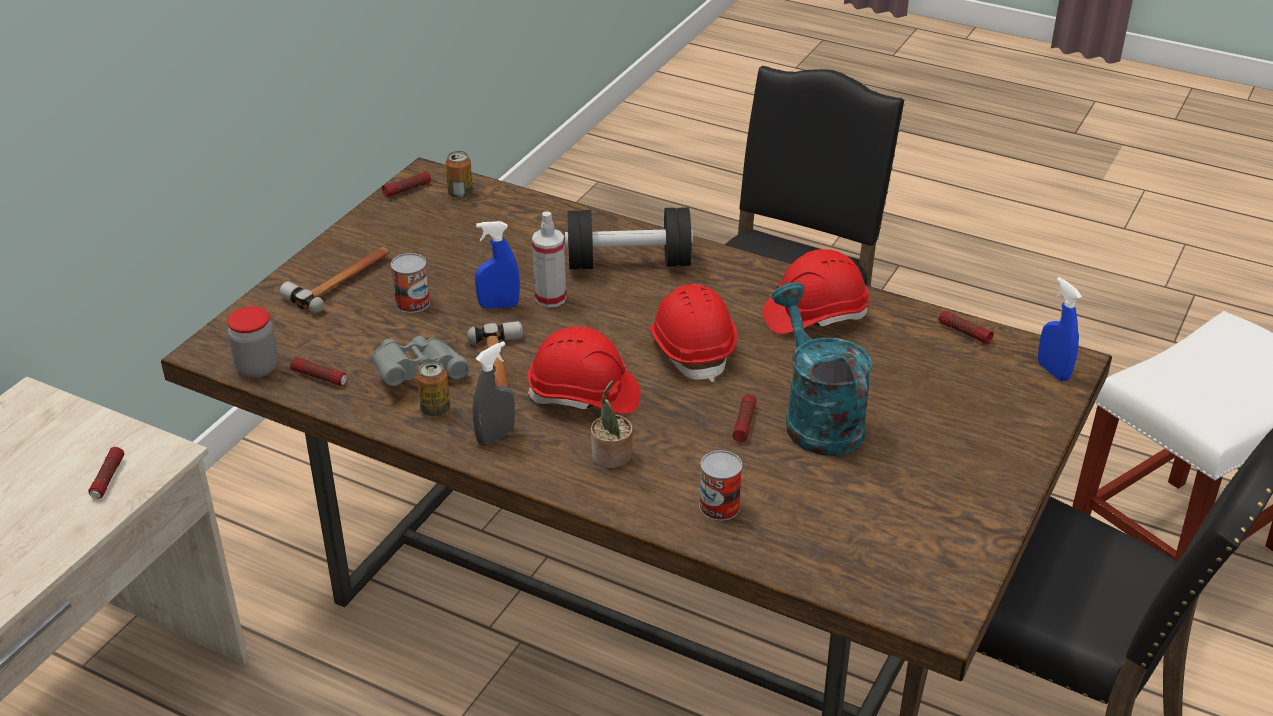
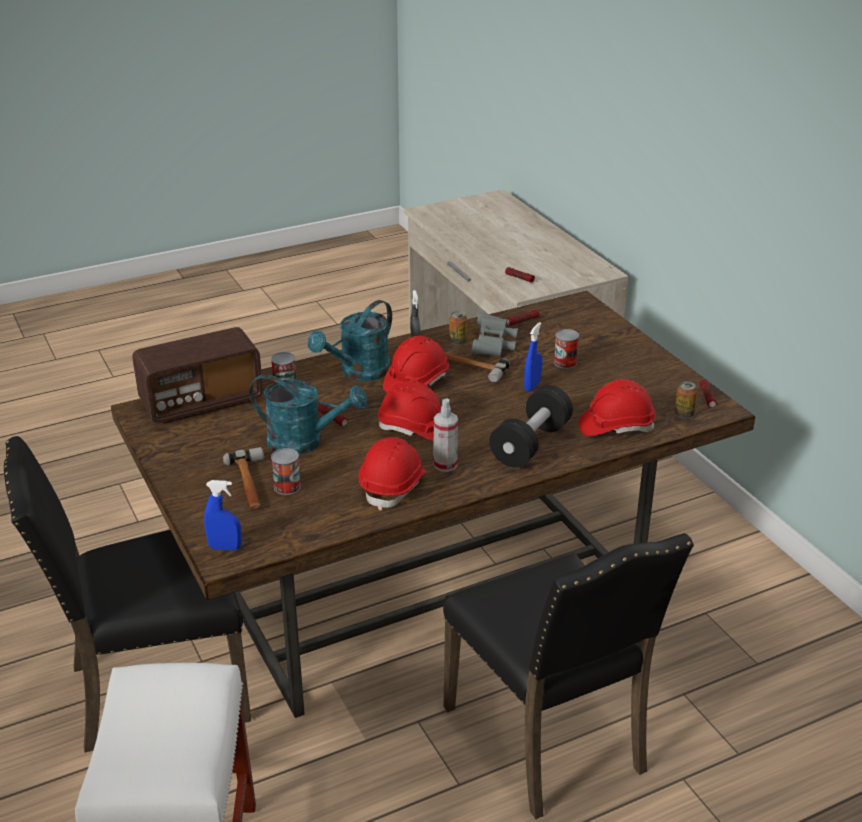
camera: 125 degrees right, 5 degrees down
(257, 368) = (549, 309): jar -> none
(342, 281) = (611, 349): hammer -> hammer (250, 484)
(532, 224) = (616, 426): none -> red hard hat
(550, 298) = (521, 404): spray bottle -> spray bottle (445, 464)
(611, 457) = (358, 373): potted plant -> turquoise watering can
(847, 565) = (201, 402): none -> radio
(910, 385) = (287, 486): none -> can
(964, 333) = (304, 534): flashlight -> none

